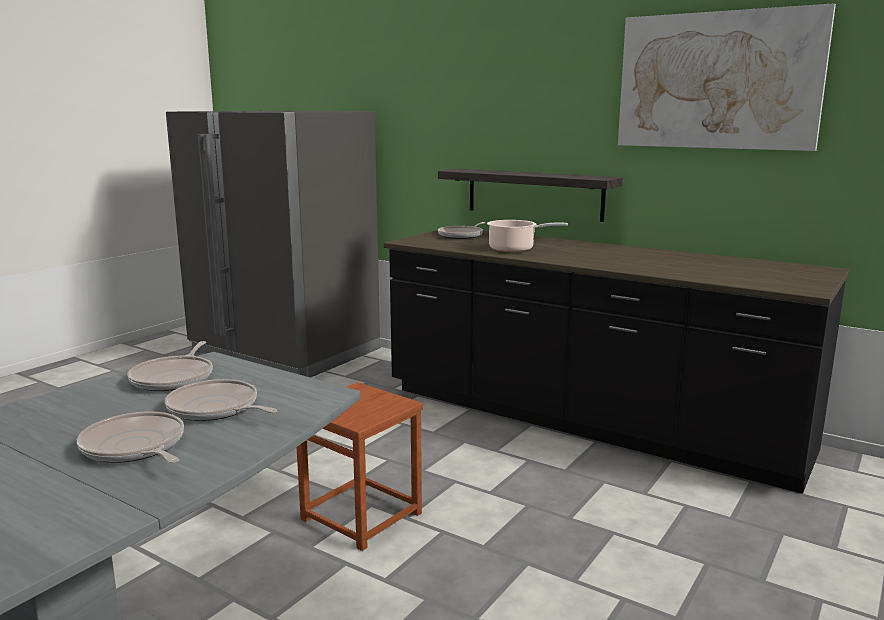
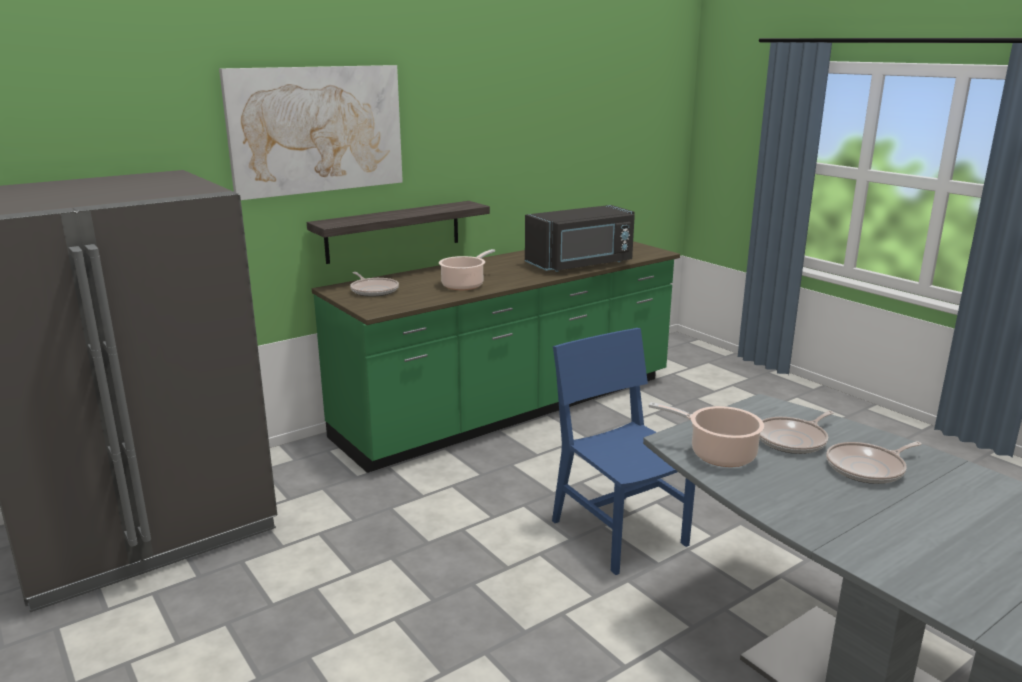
camera: 70 degrees left, 5 degrees up
(174, 378) = (718, 454): frying pan -> cooking pot
(362, 516) = (619, 532): brown stool -> blue chair
(586, 421) = (509, 409): black counter -> green counter
(666, 269) = (581, 264): none -> black microwave
(718, 81) = (527, 114): picture -> picture (317, 129)

